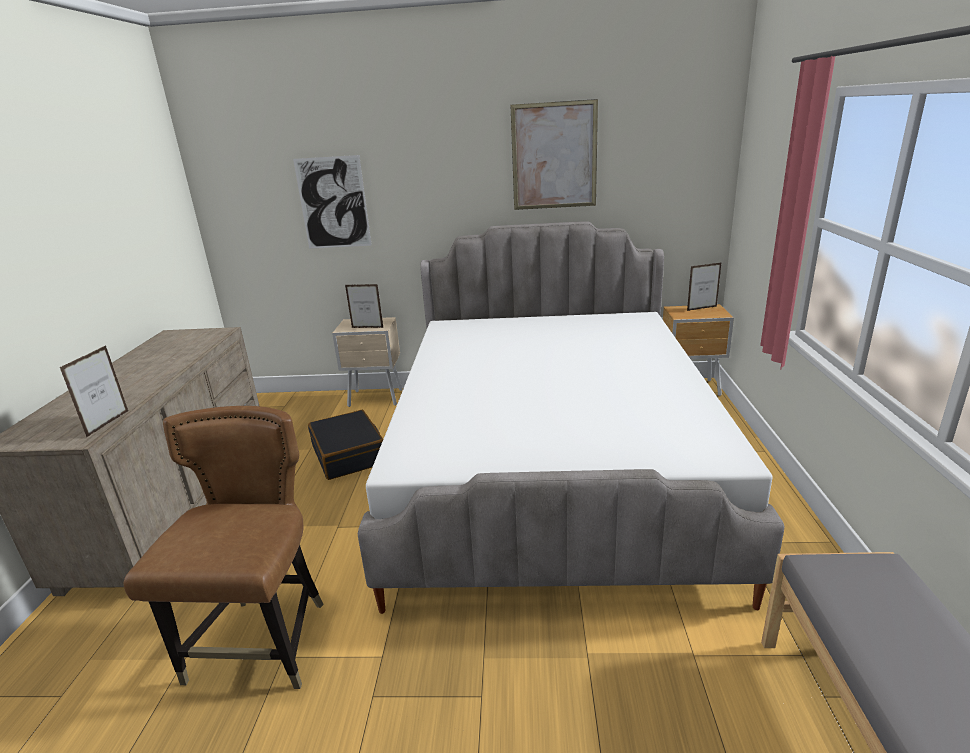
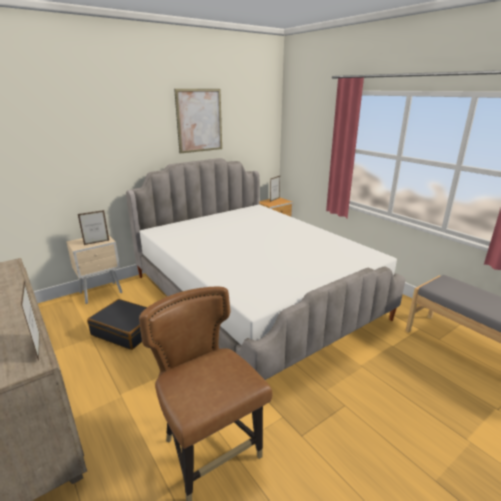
camera: 40 degrees left, 0 degrees up
(333, 203) = (53, 154): picture -> none

